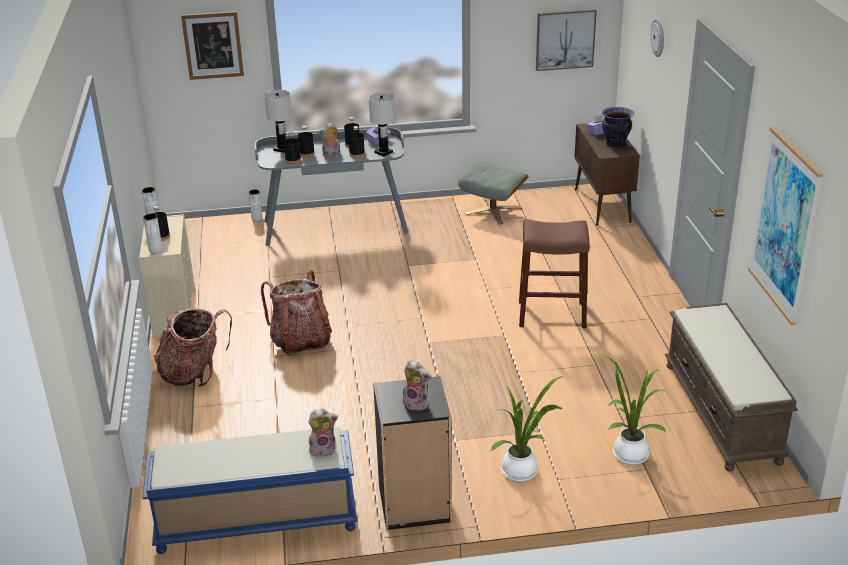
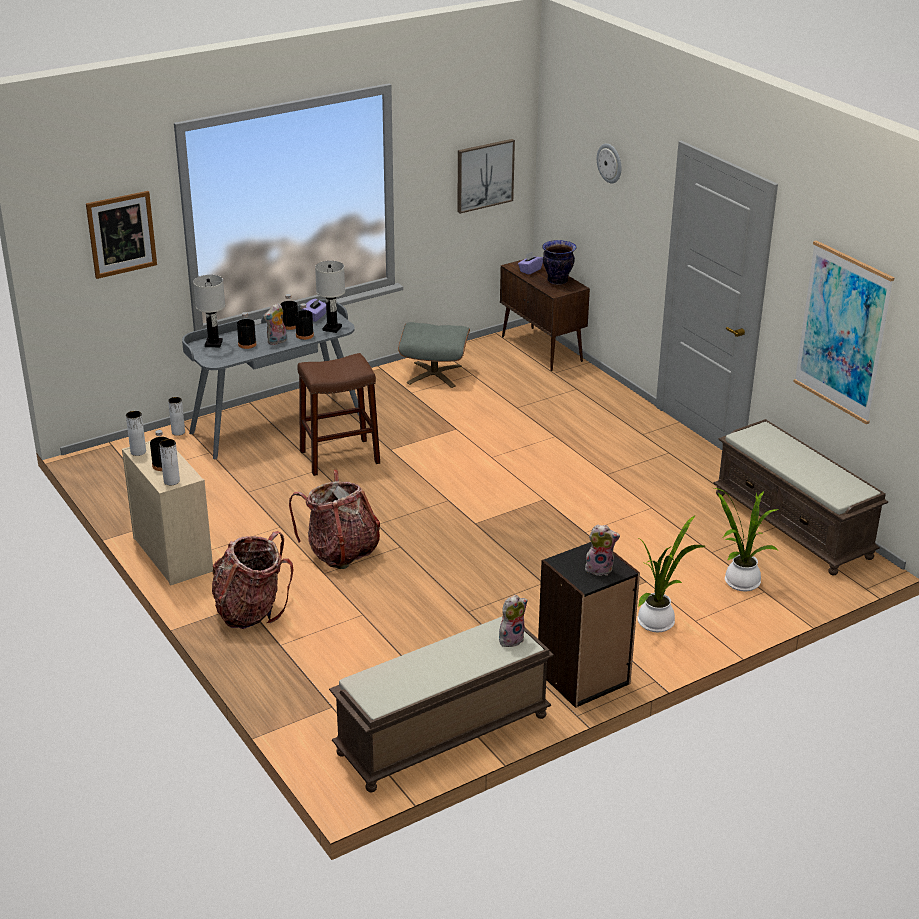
camera: 25 degrees left, 0 degrees up
(255, 521) = (442, 736): blue bench -> brown bench
(293, 160) = (238, 354): black bottle -> none
(551, 314) = (574, 468): brown stool -> brown stool (339, 457)

